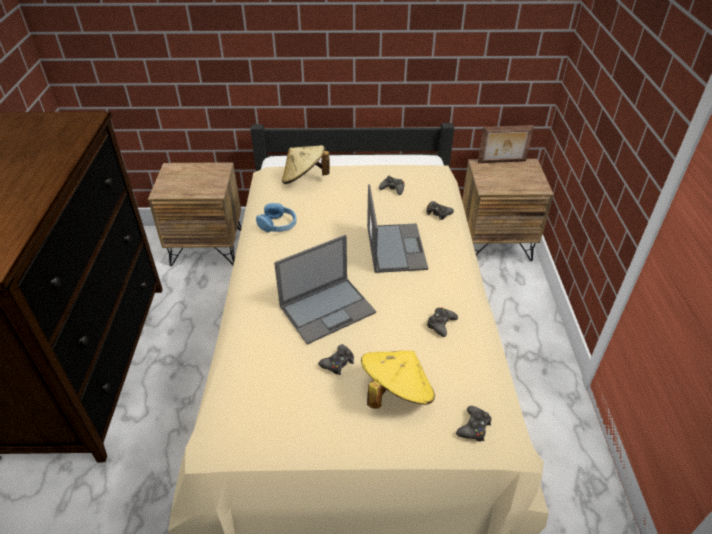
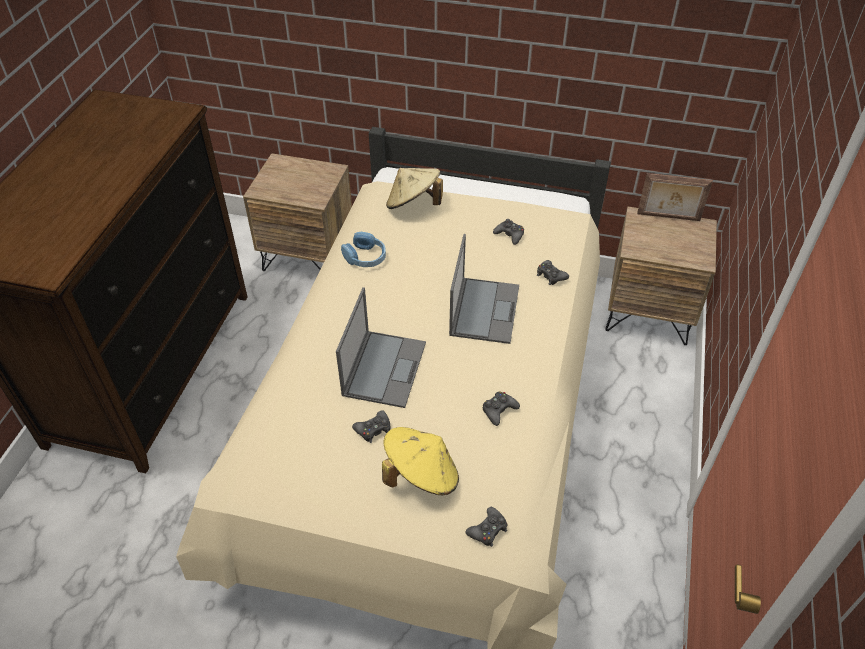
camera: 15 degrees right, 5 degrees up
(328, 309) = (384, 368): laptop -> laptop turned 60 degrees counterclockwise

